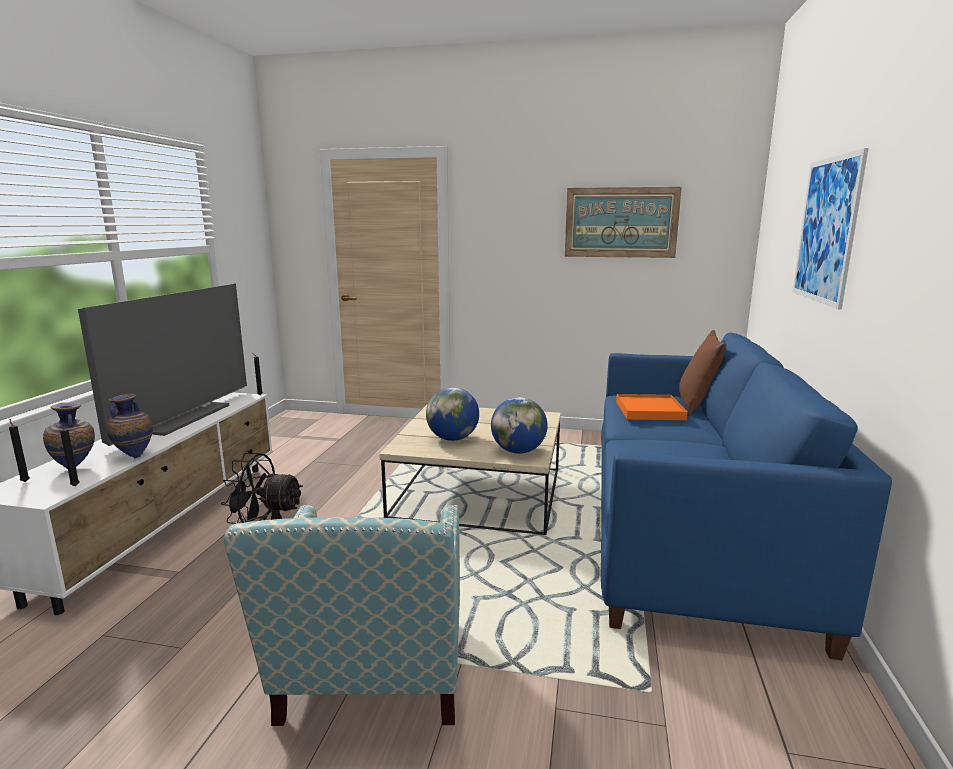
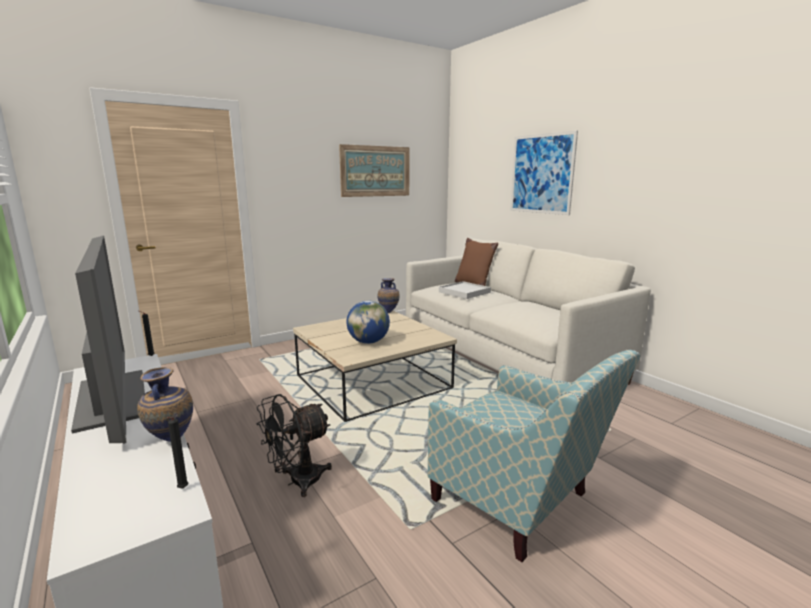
camera: 45 degrees left, 0 degrees up
(25, 481) = (92, 519): black candle -> none
(76, 468) = (125, 479): vase -> vase (388, 312)
(518, 451) = (422, 336): globe -> none
(649, 410) = (464, 292): orange tray -> white tray
(690, 533) = (507, 359): blue sofa -> white sofa

